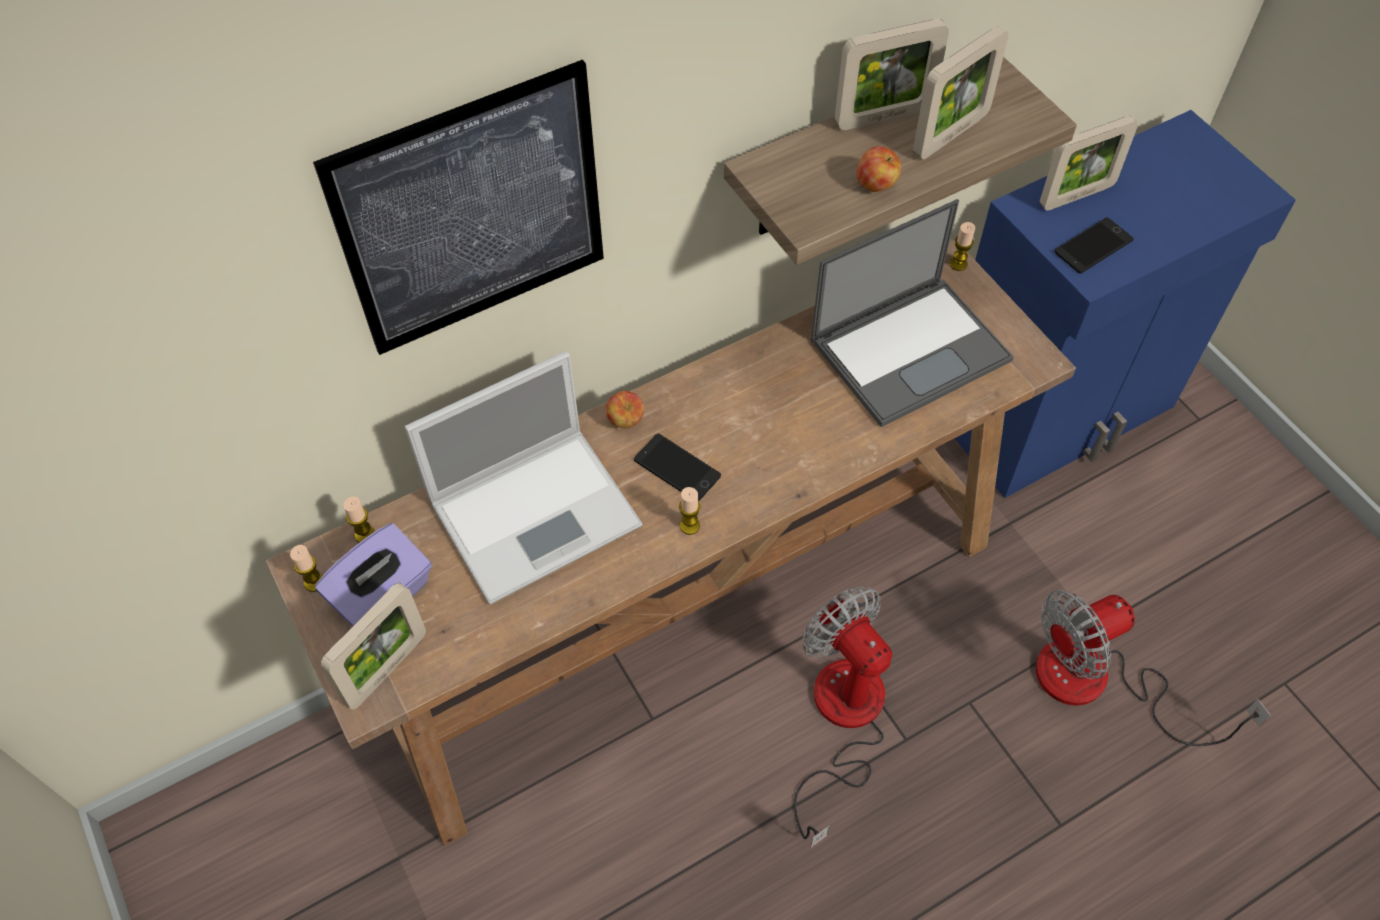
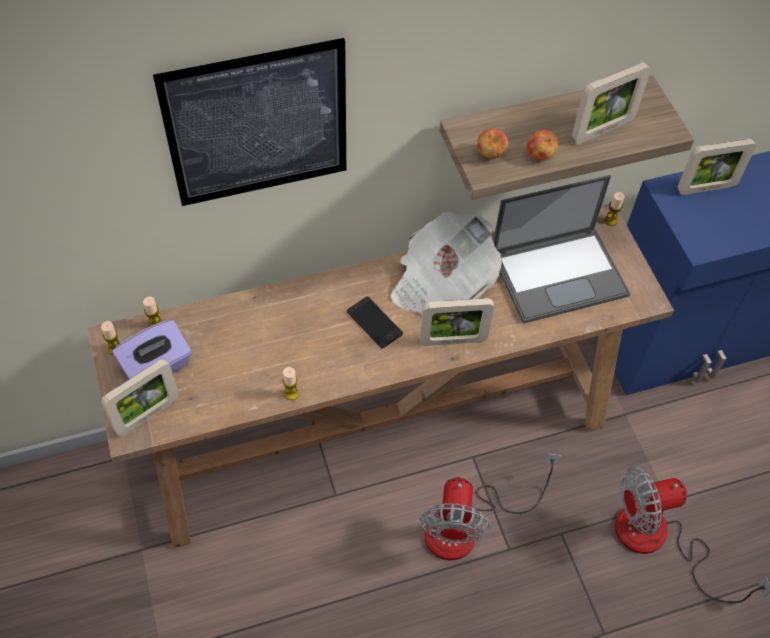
camera: 10 degrees right, 0 degrees up
(538, 511) = (273, 332): laptop -> none
(625, 420) = (348, 283): apple -> apple (490, 154)
(689, 526) = (372, 363): candle -> candle (291, 393)
(755, 396) = (441, 284): none -> newspaper
(842, 720) = (467, 525): fan -> fan turned 150 degrees counterclockwise
(883, 117) = (559, 109): picture frame -> picture frame (452, 341)
(1093, 246) = (707, 226): phone -> none

